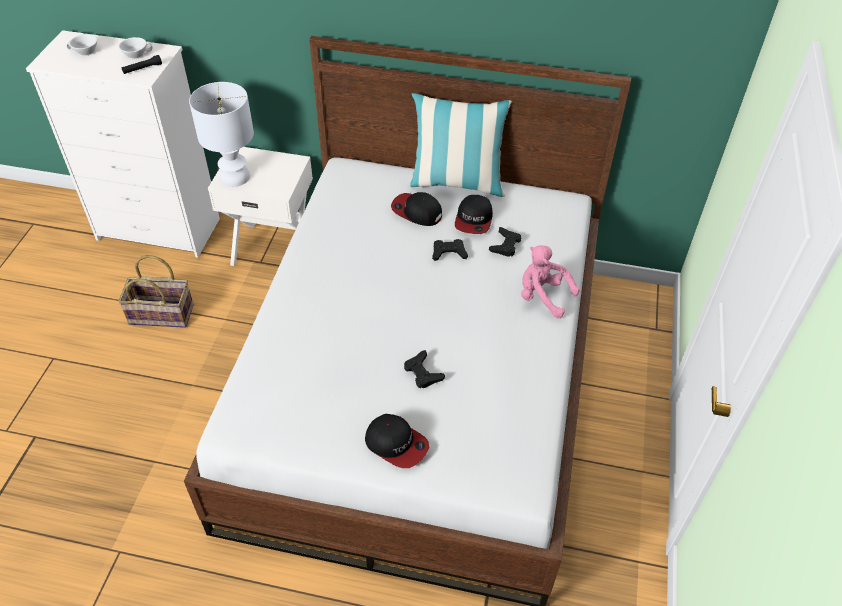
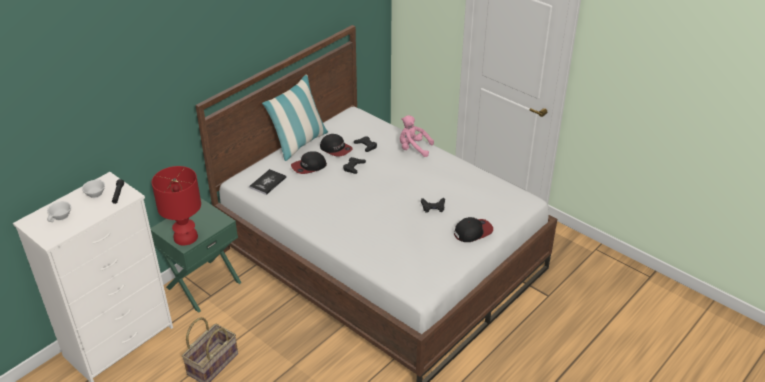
camera: 60 degrees left, 10 degrees down
(234, 177) = (185, 238): white table lamp -> red table lamp
(273, 248) = (203, 284): white nightstand -> green nightstand
(357, 191) = (268, 182): none -> book
(542, 296) = (413, 148): pink plush toy -> pink plush toy turned 45 degrees clockwise

